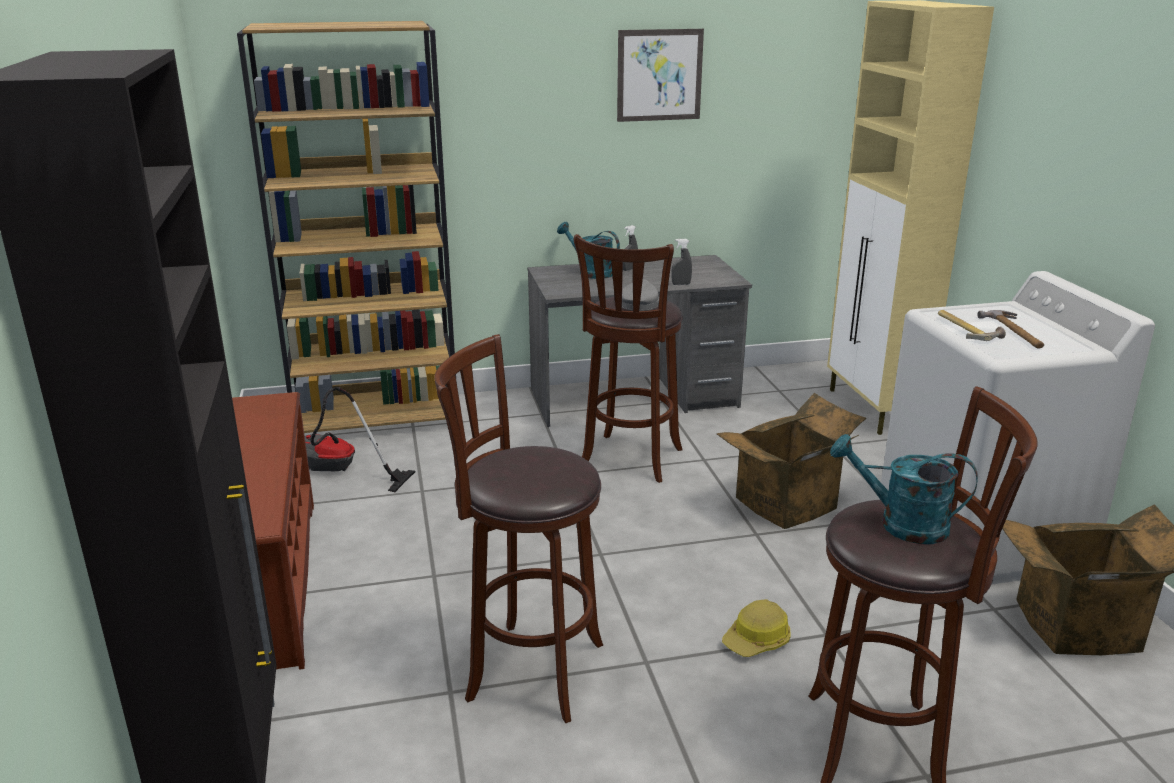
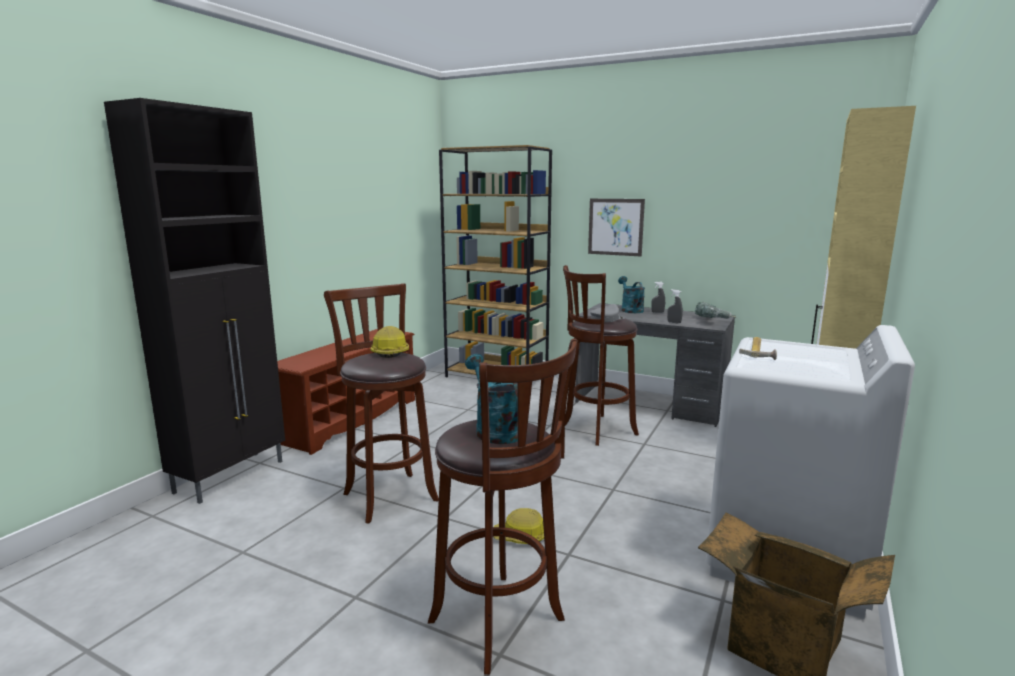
camera: 40 degrees right, 10 degrees down
(338, 473) = (445, 391): vacuum cleaner -> none
(514, 453) = (390, 352): none -> hard hat
(659, 75) = (697, 183): picture -> picture (615, 227)
(713, 271) = (713, 321): none -> power drill
(787, 506) = (660, 484): cardboard box -> none
(1015, 332) = (799, 360): hammer -> none

